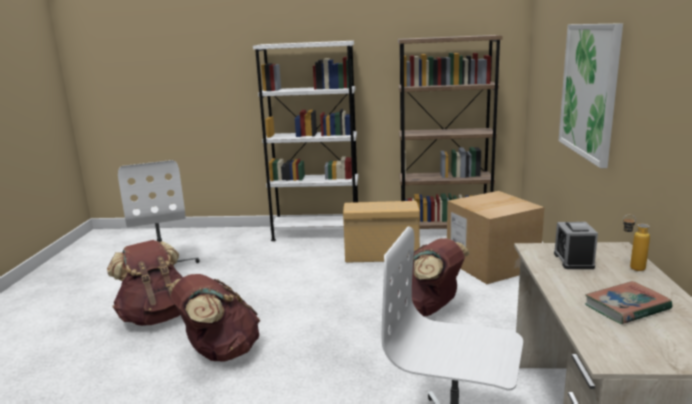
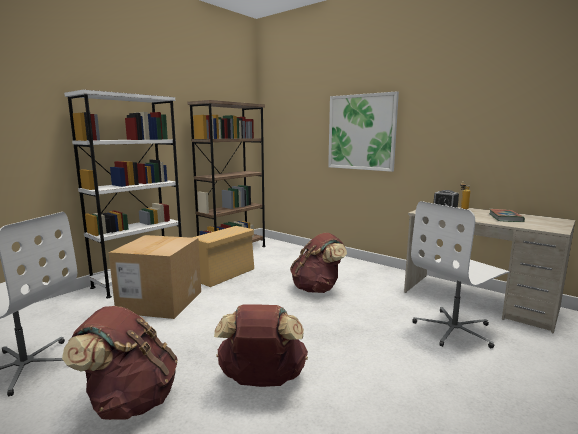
camera: 55 degrees left, 5 degrees down
(491, 264) = (294, 257): cardboard box -> cardboard box (161, 302)

